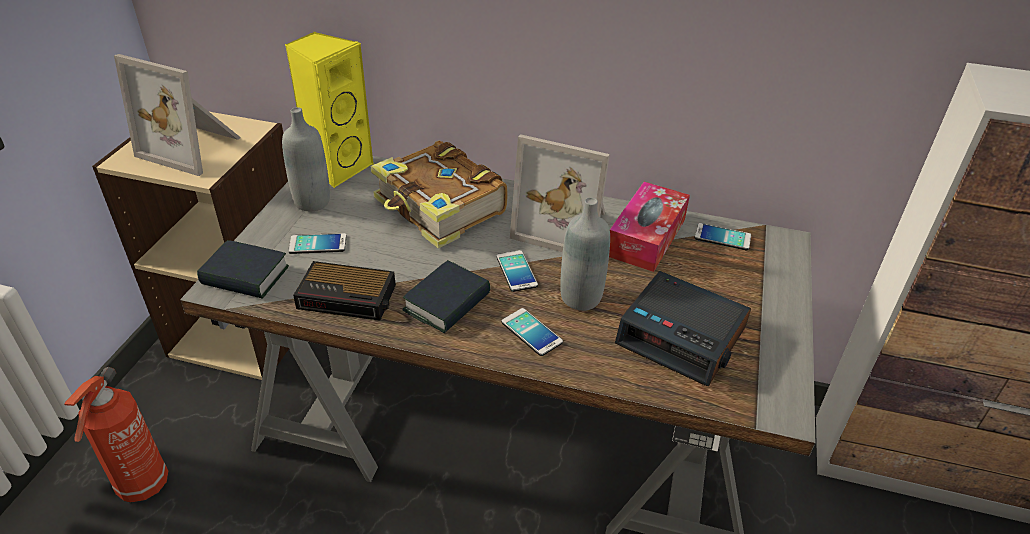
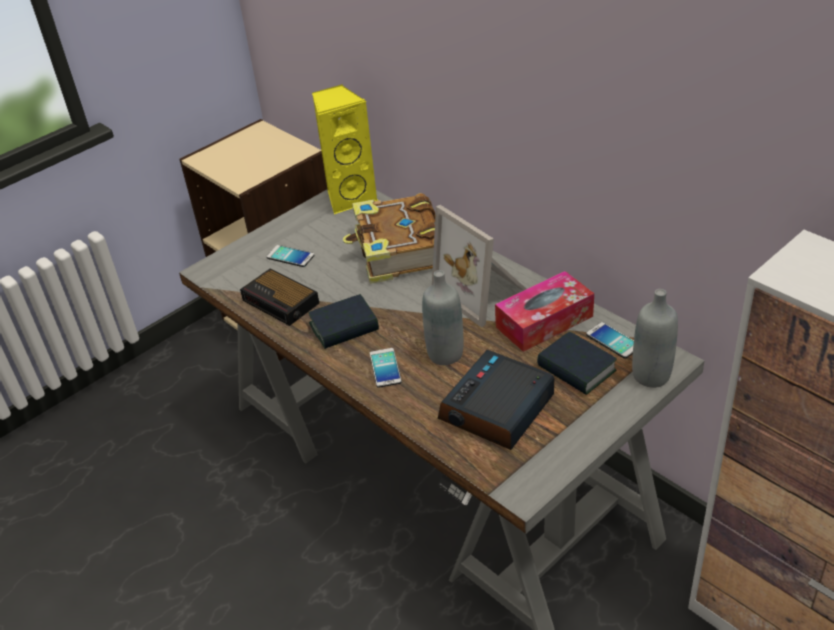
camera: 35 degrees right, 0 degrees up
(142, 487) = (158, 408): fire extinguisher -> none
(194, 147) = (251, 158): picture frame -> none
(245, 276) = (228, 267): book -> book (576, 369)
(312, 202) = (311, 222): grey bottle -> grey bottle (651, 375)
(516, 271) = (414, 319): phone -> none
(682, 337) = (497, 409): alarm clock -> alarm clock turned 60 degrees clockwise

